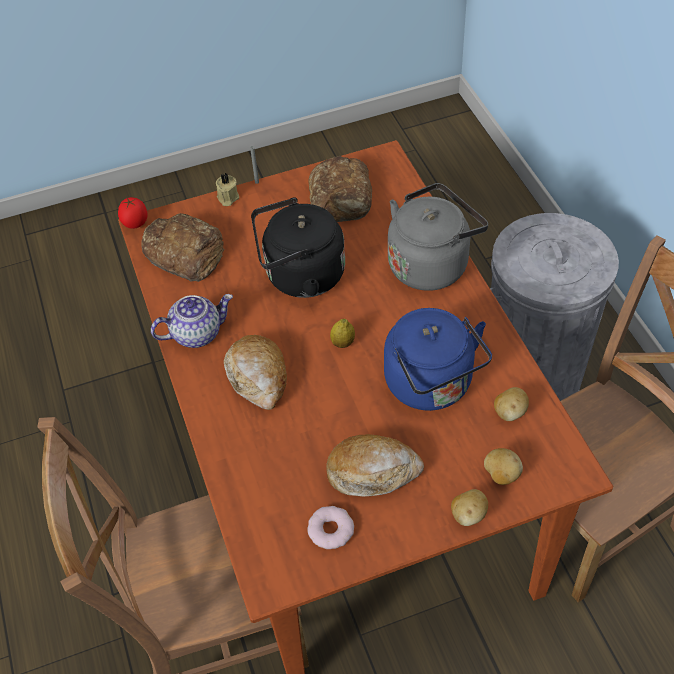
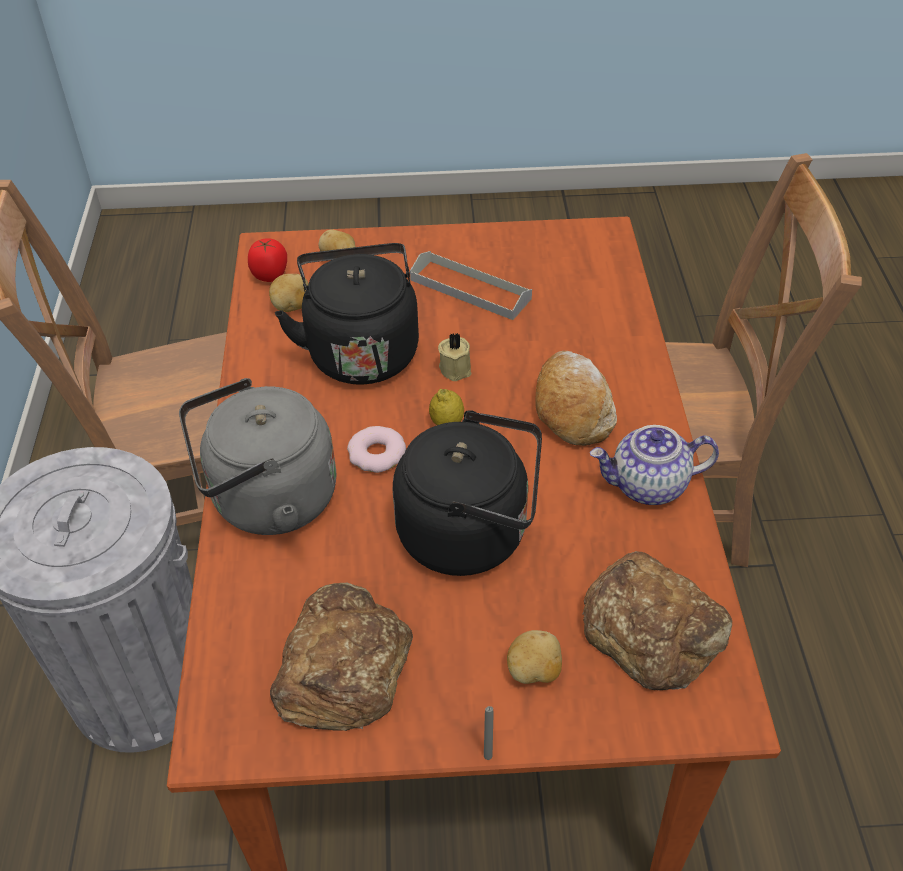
camera: 165 degrees left, 5 degrees down
(135, 224) = (744, 722): tomato -> tomato (270, 276)
(227, 198) = (555, 732): beige candle -> beige candle (456, 368)
(330, 530) = (533, 256): donut -> donut (377, 454)
(373, 472) = (470, 289): bread -> grey tray
(432, 386) = (361, 350): blue kettle -> black kettle
(468, 515) = (392, 239): potato -> potato (534, 672)

